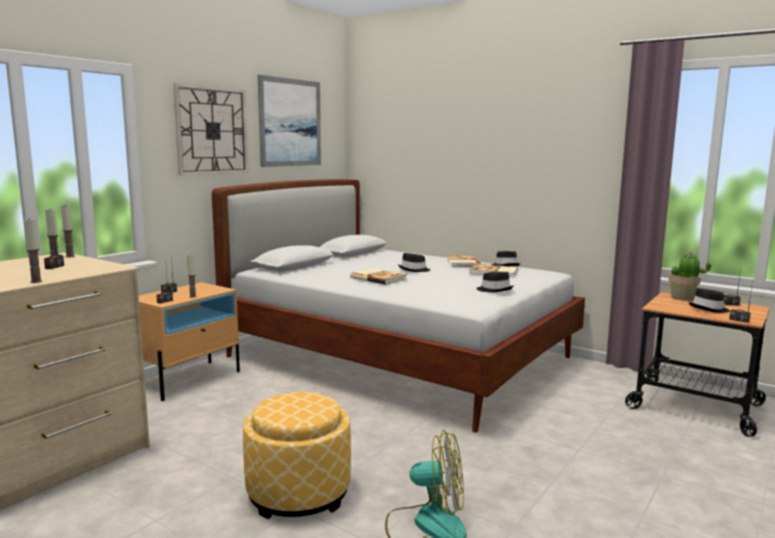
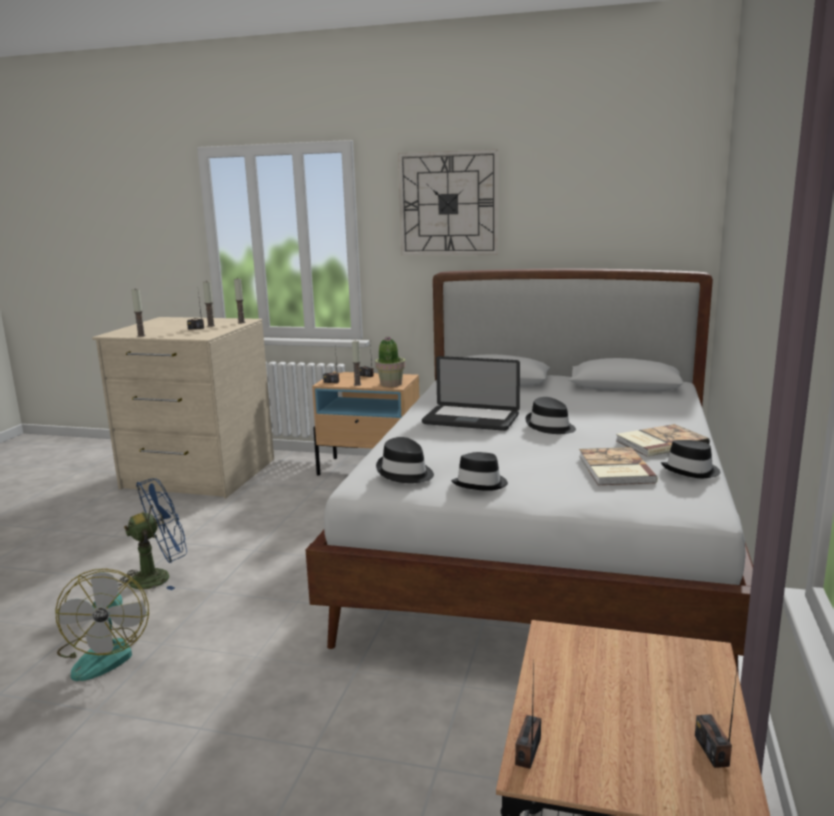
camera: 70 degrees right, 5 degrees up
(290, 122) = (583, 186): picture -> none
(298, 493) = (158, 576): ottoman -> blue fan
(378, 278) = (470, 419): book -> laptop
(683, 298) = (697, 673): potted plant -> potted plant (390, 384)
(709, 309) = (608, 710): black hat -> black hat (405, 472)

